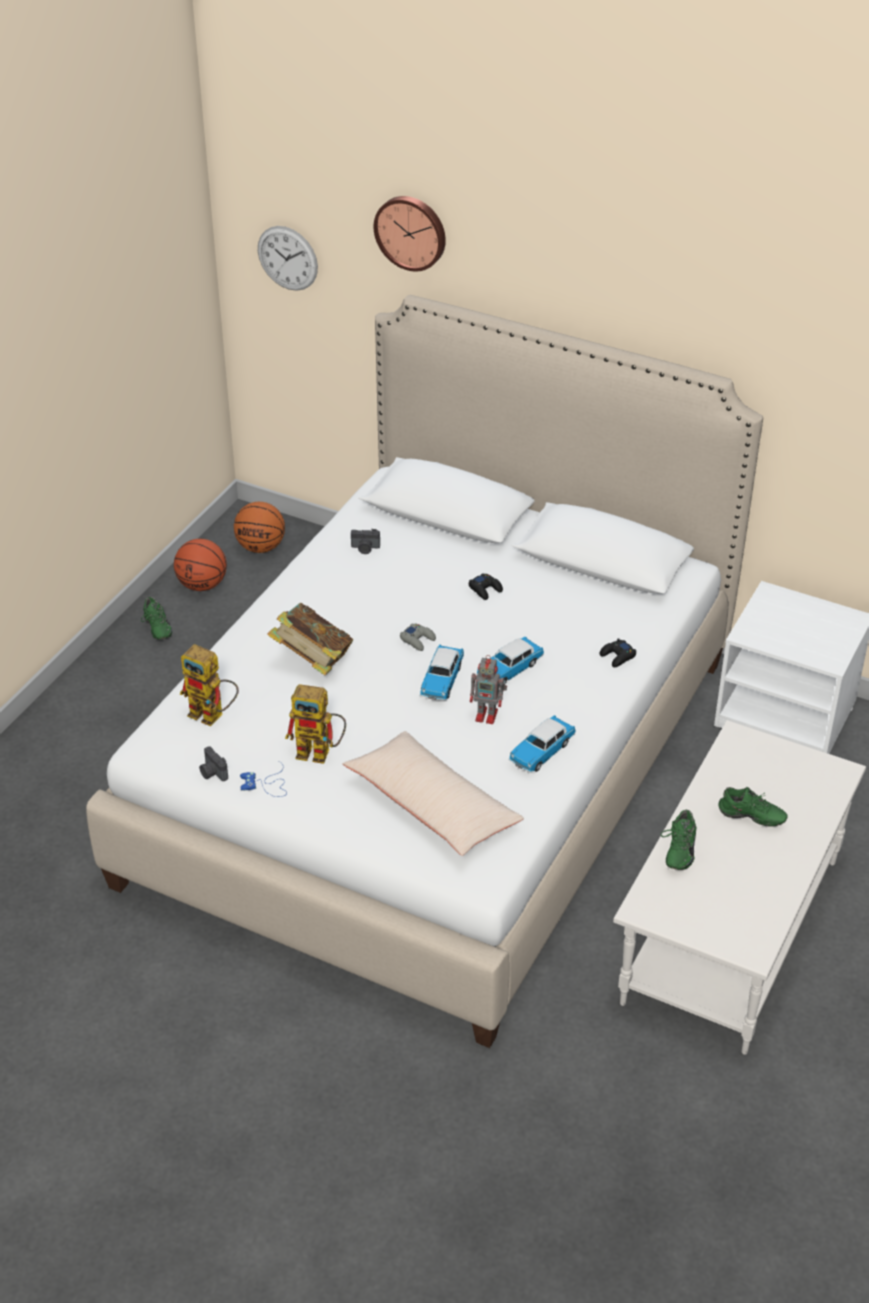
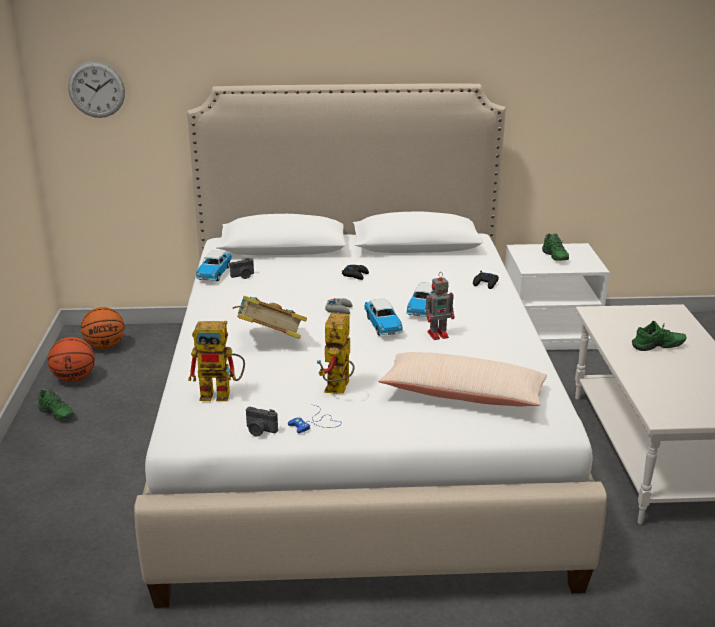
camera: 30 degrees left, 15 degrees down
(320, 752) = (338, 390): toy robot -> toy robot turned 120 degrees clockwise
(411, 232) = (207, 36): wall clock -> none
(541, 752) = (501, 342): toy car -> toy car (214, 273)
(677, 851) = (639, 378): green shoe -> green shoe (553, 257)

